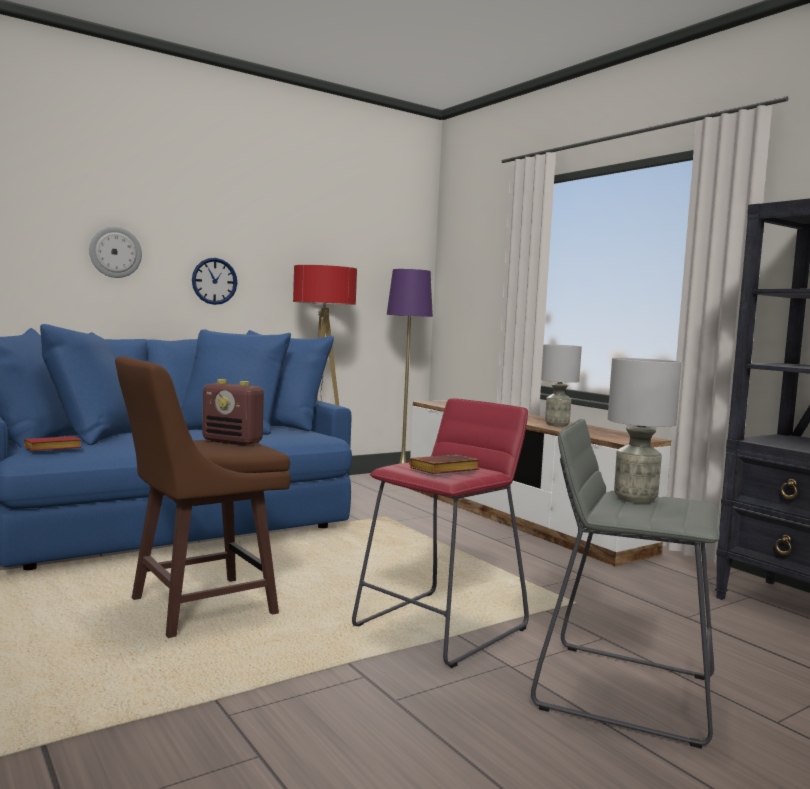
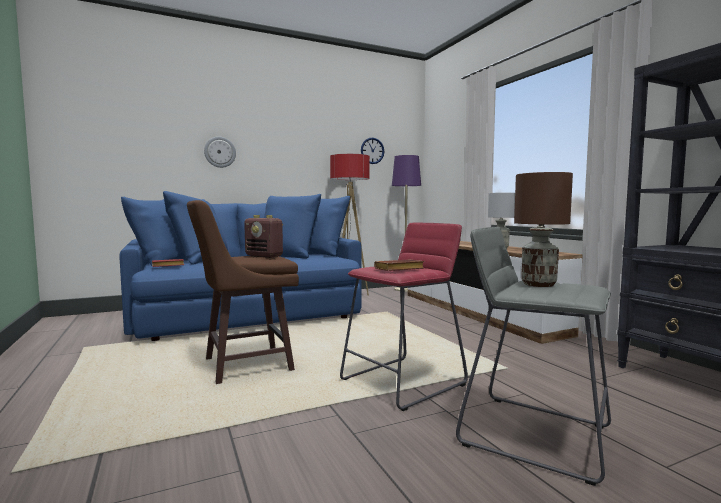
camera: 10 degrees right, 0 degrees up
(214, 281) = (281, 168): wall clock -> wall clock (372, 150)
(634, 499) = (538, 284): grey table lamp -> brown table lamp

